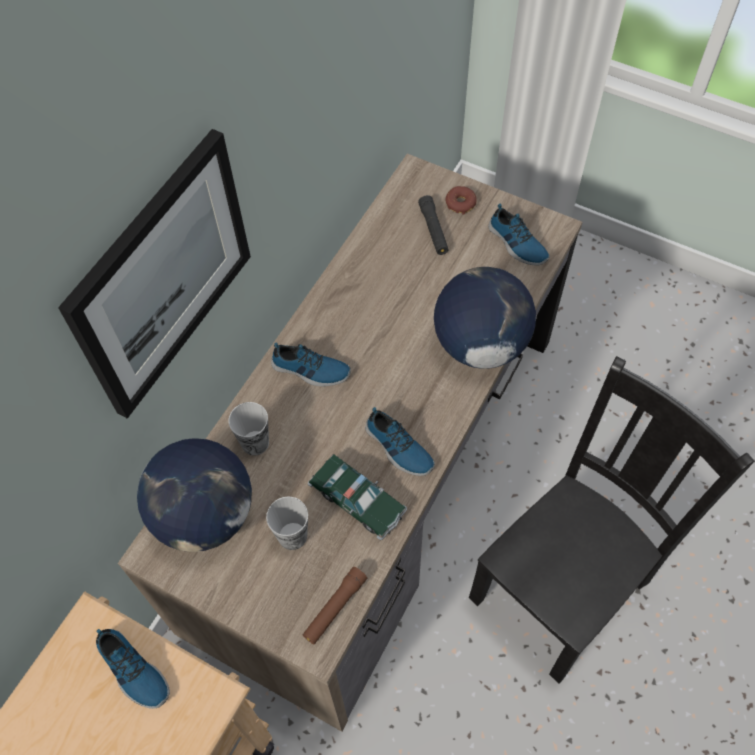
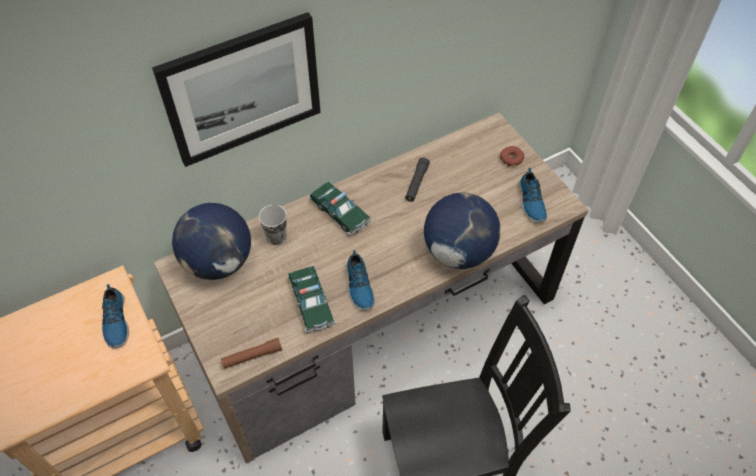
camera: 30 degrees right, 5 degrees down
(292, 536) = (258, 301): cup -> none
(310, 370) = (340, 212): shoe -> toy car
(433, 230) = (480, 167): black flashlight -> black flashlight (416, 183)

